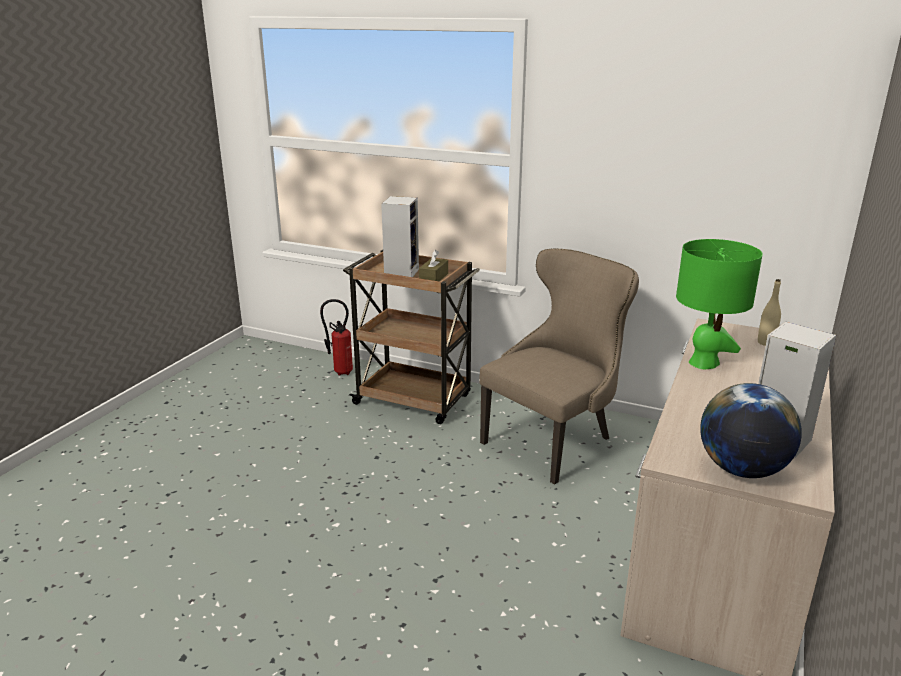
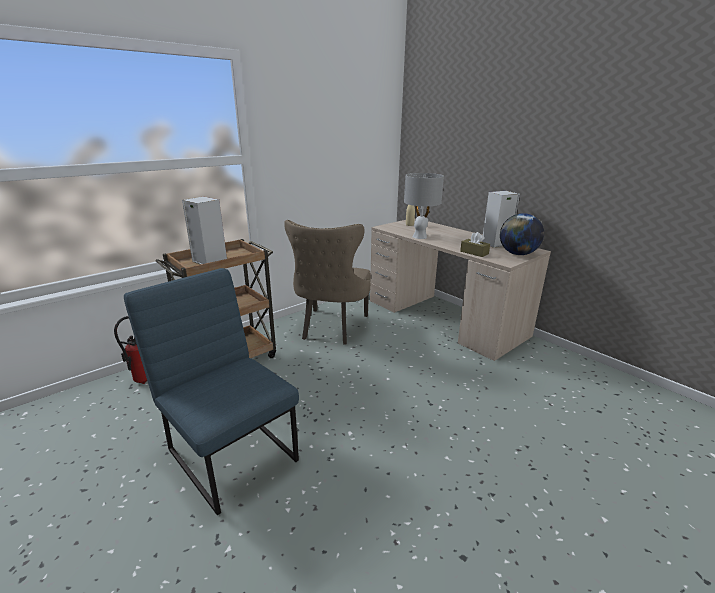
camera: 65 degrees left, 0 degrees up
(270, 460) = (231, 452): none -> blue chair
(434, 278) = (237, 255): brown tissue box -> brown tissue box (474, 252)
(553, 441) = (332, 327): beige chair -> beige chair turned 150 degrees counterclockwise
(704, 363) = (420, 236): green table lamp -> grey table lamp

